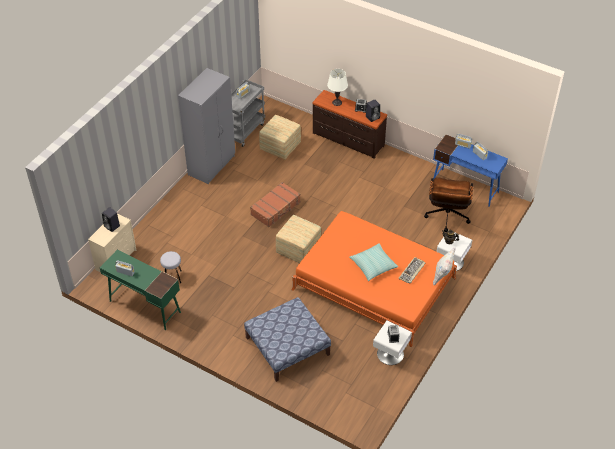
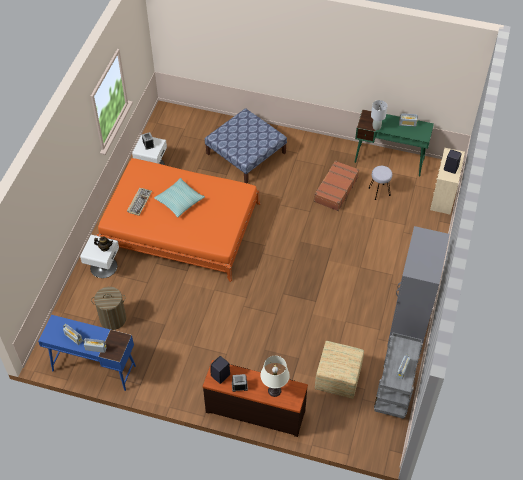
camera: 165 degrees right, 5 degrees up
(158, 274) = (376, 127): none -> grey table lamp
(276, 208) = (309, 288): brown suitcase -> brown suitcase (335, 189)
(298, 250) = (267, 245): ottoman -> none
(442, 275) = (108, 206): white pillow -> none
(446, 218) = (113, 319): brown office chair -> laundry basket

